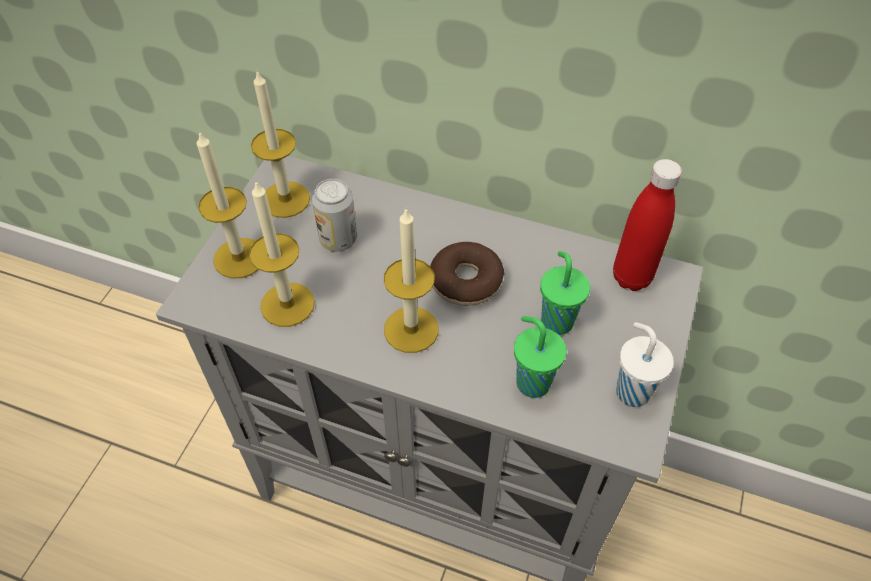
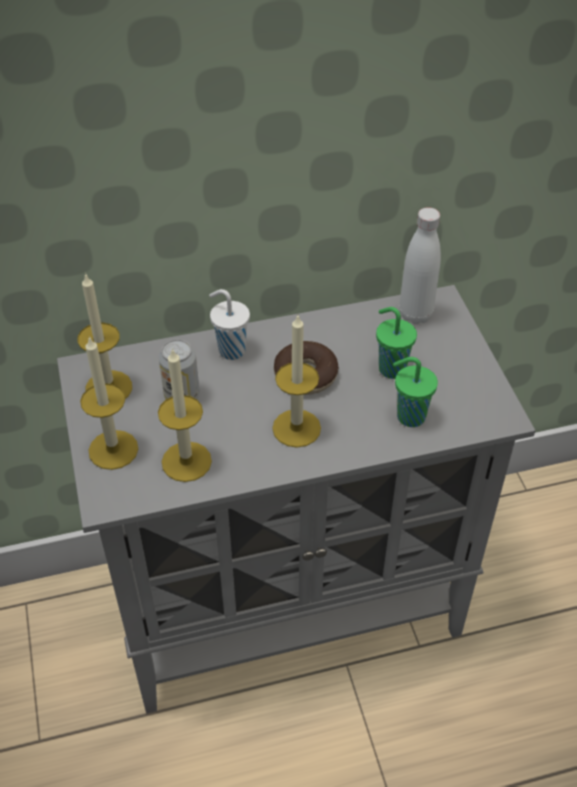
camera: 35 degrees left, 5 degrees down
(631, 277) = (415, 314): red bottle -> white bottle
(631, 390) = (475, 386): white cup -> white cup (230, 350)

